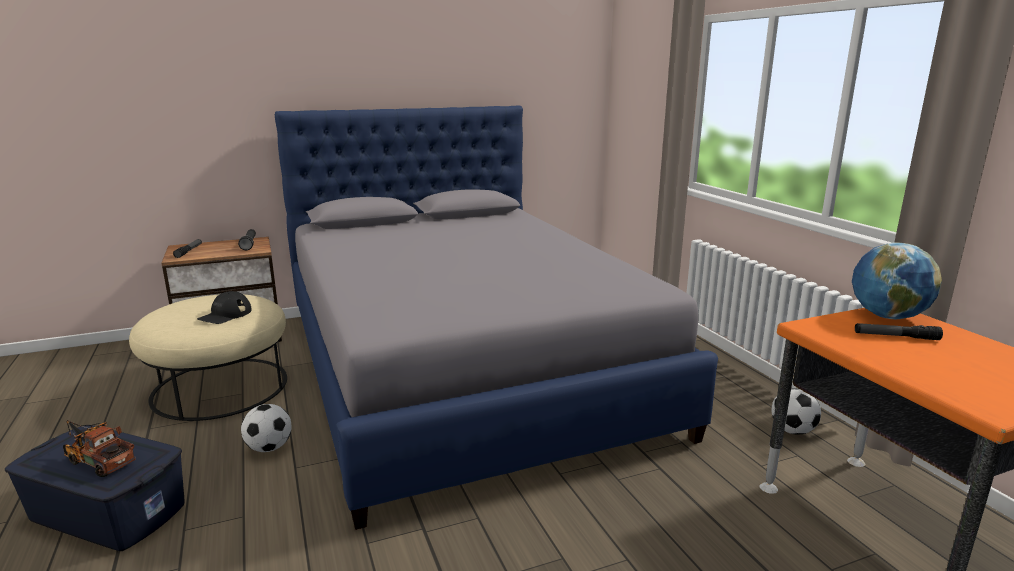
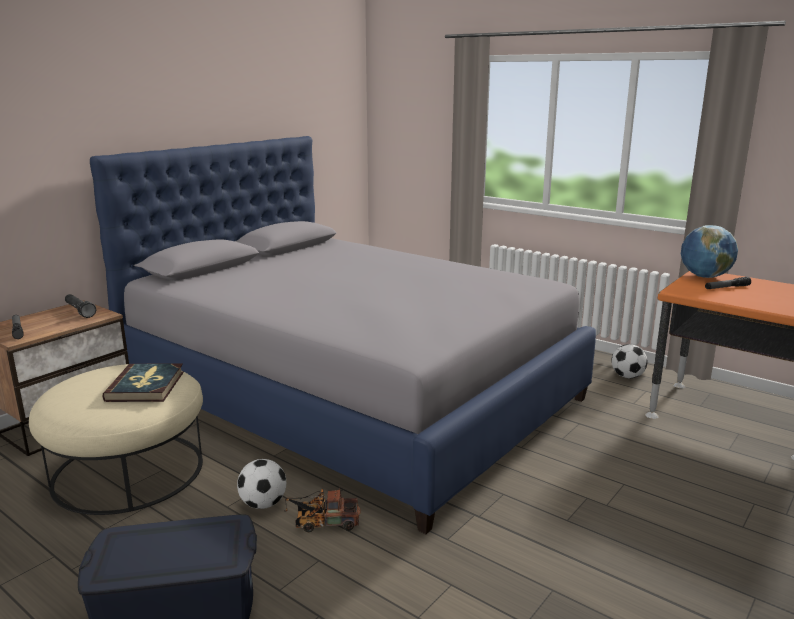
camera: 30 degrees left, 0 degrees up
(98, 460) = (179, 550): toy truck -> toy truck (323, 523)
(225, 315) = (146, 386): black cap -> book

